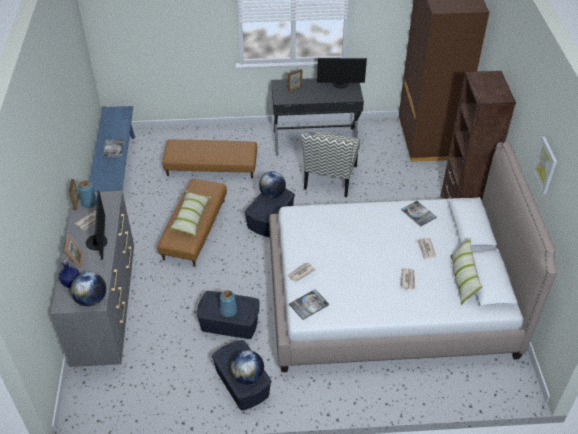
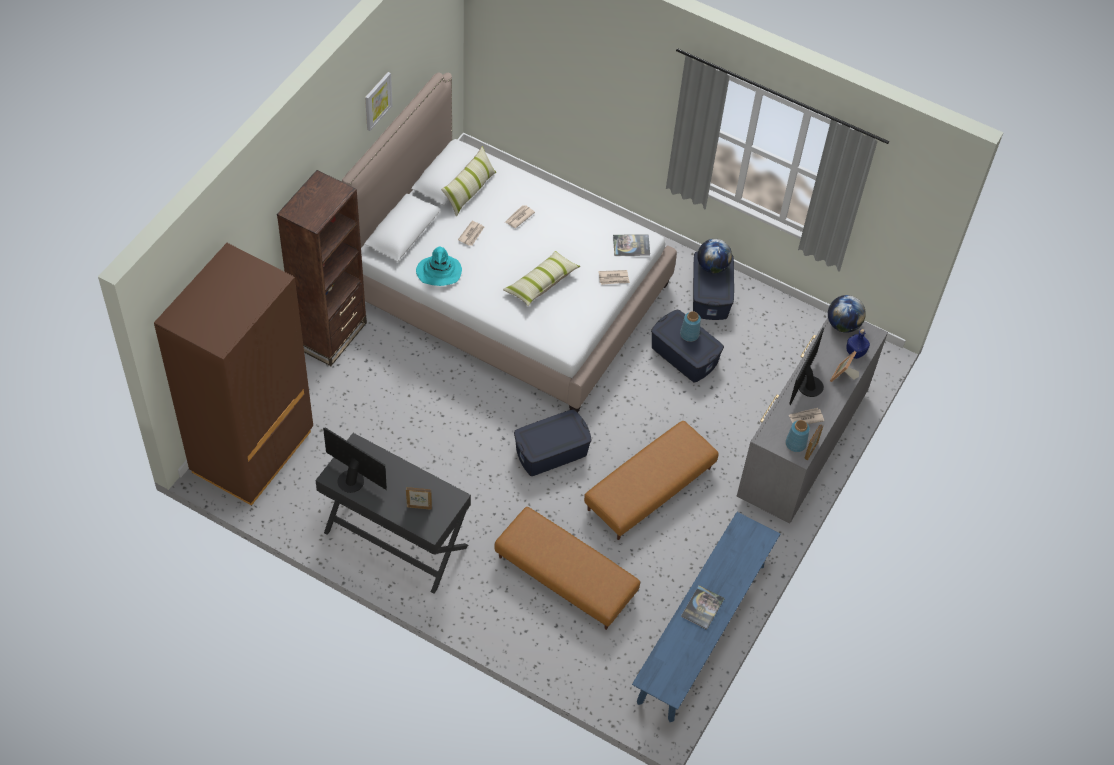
camera: 150 degrees left, 10 degrees up
(191, 217) = (659, 464): pillow -> pillow (541, 283)
(272, 194) = (540, 445): globe -> none
(330, 178) = (431, 467): chair -> none
(418, 214) = (439, 272): book -> turquoise hat

